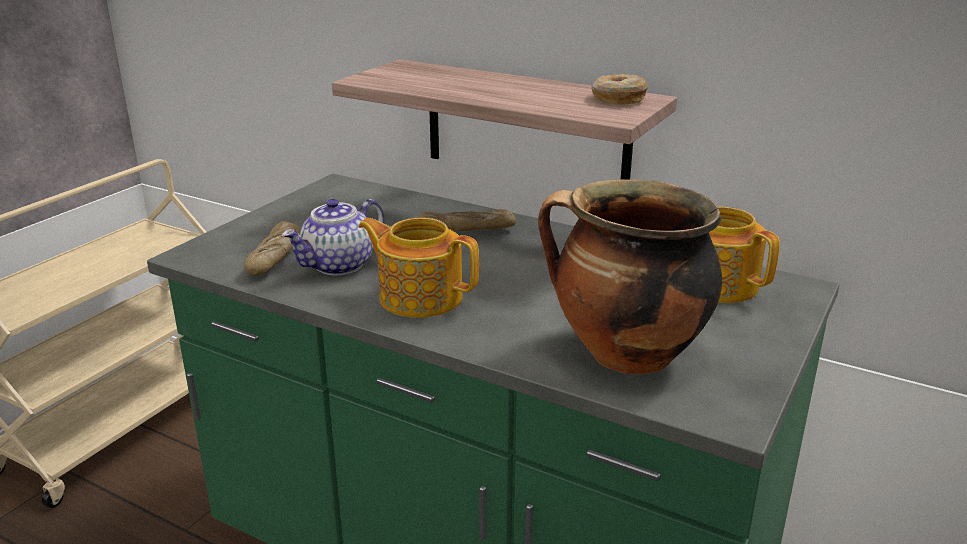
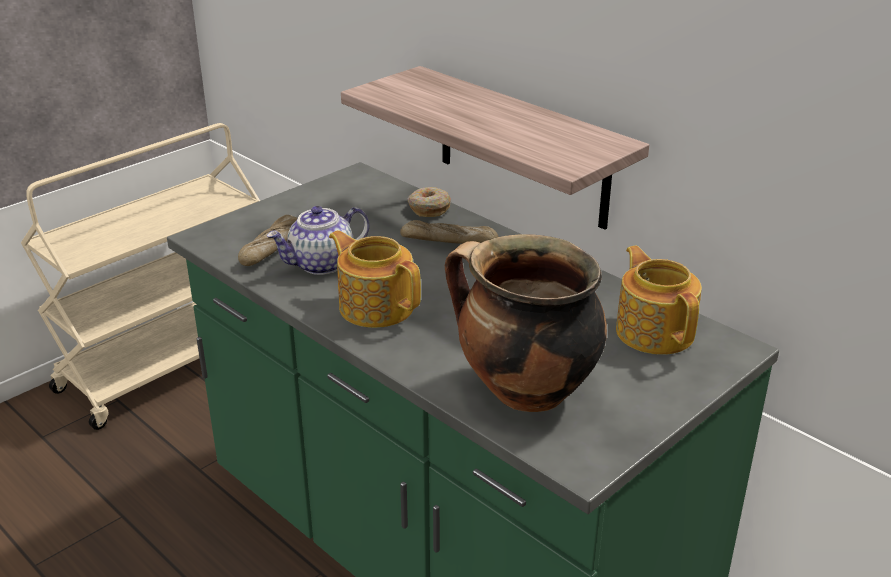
camera: 15 degrees right, 5 degrees up
(617, 99) = (587, 141): donut -> donut (428, 208)

